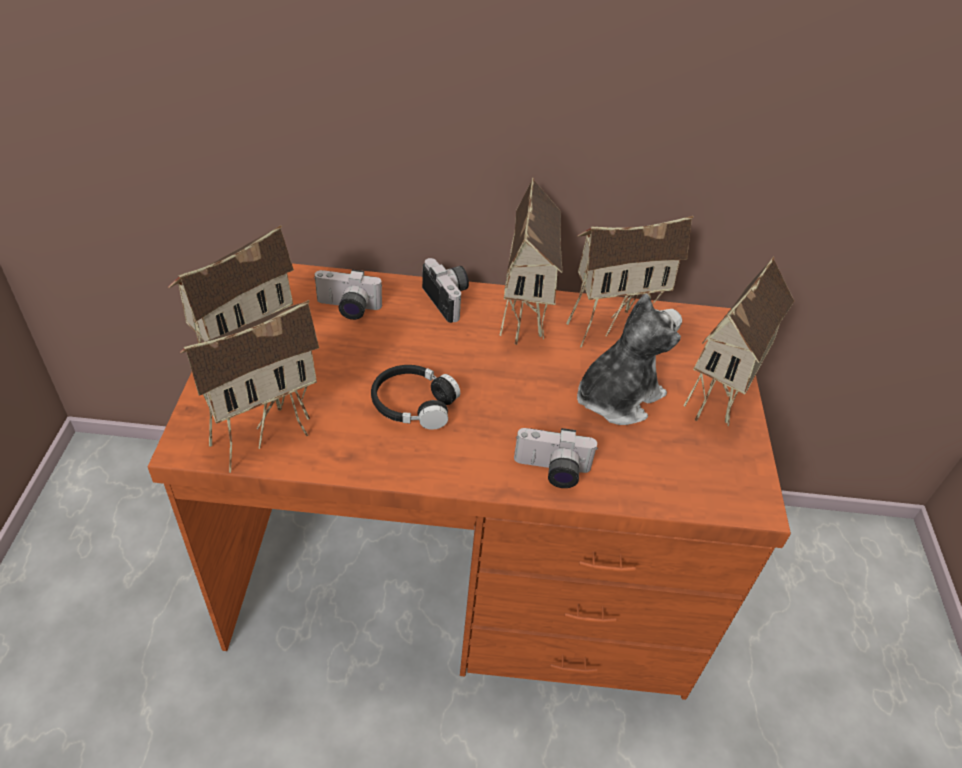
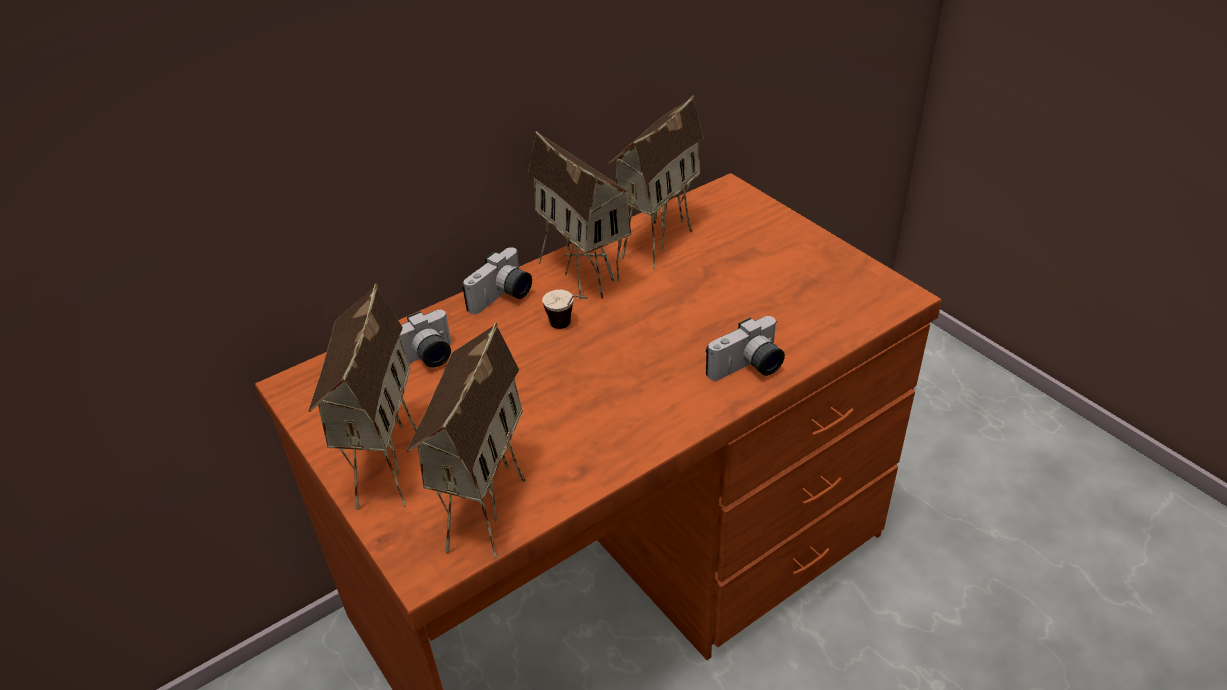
camera: 35 degrees left, 5 degrees down
(413, 404) = (581, 395): black headphones -> none
(450, 299) = (503, 298): camera -> camera turned 105 degrees clockwise
(466, 350) = (569, 328): none -> cup
(617, 397) = (725, 286): plush toy -> none
(719, 399) = (794, 242): toy house -> none

